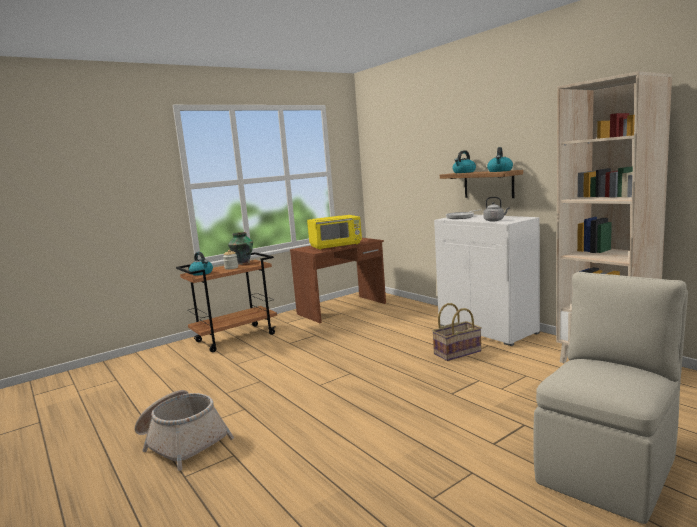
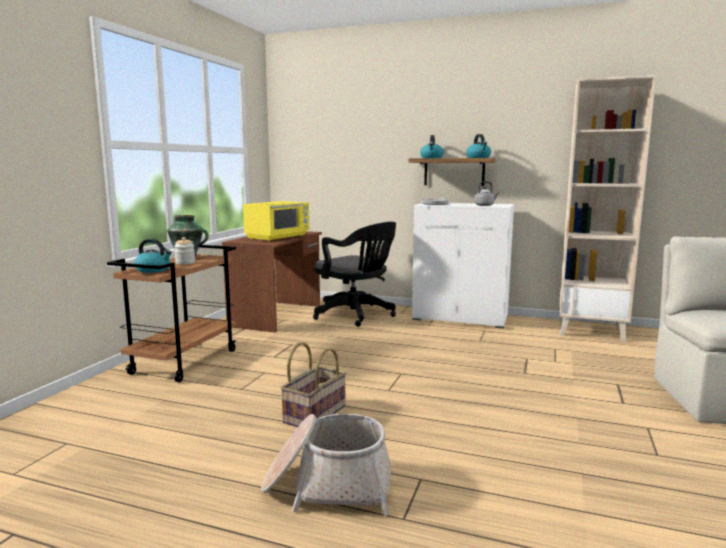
camera: 35 degrees left, 0 degrees up
(400, 315) = (356, 315): none -> black office chair
(457, 352) = (469, 339): basket -> basket (314, 414)

